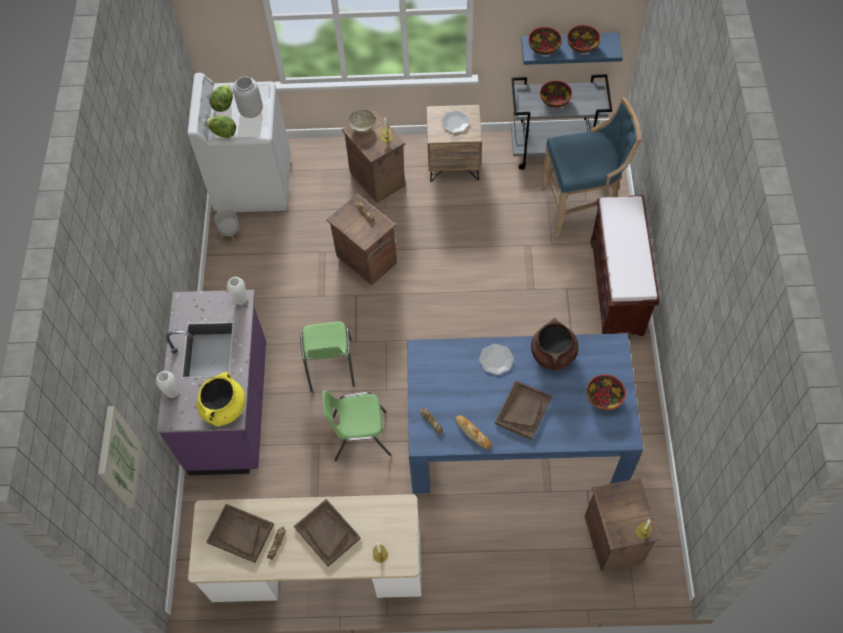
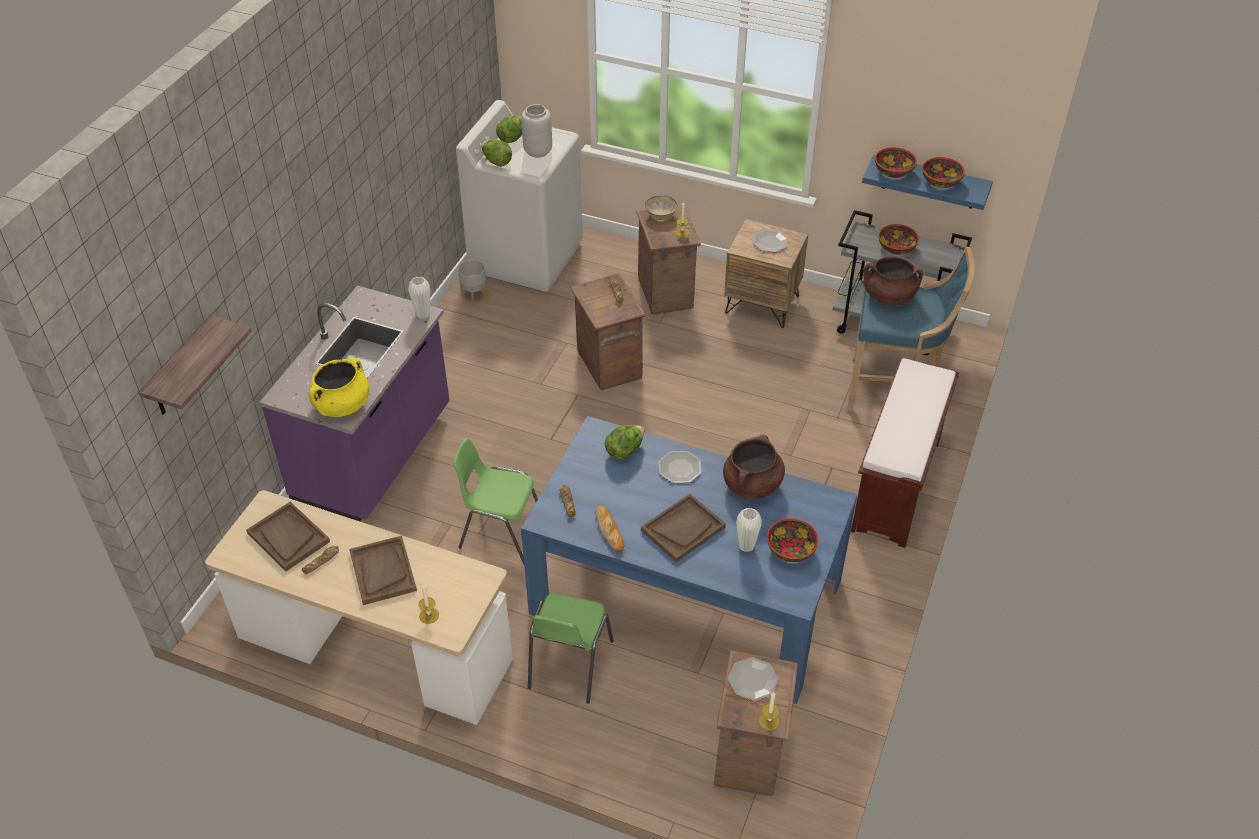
camera: 20 degrees right, 15 degrees down
(118, 458) = (181, 369): picture -> shelf
(172, 393) = (297, 373): white vase -> white vase (746, 546)
(330, 366) = (508, 453): green chair -> green chair (569, 665)
(449, 360) = (624, 450): none -> lettuce
(570, 149) = (889, 297): none -> brown cooking pot
(618, 504) = (753, 680): none -> plate

